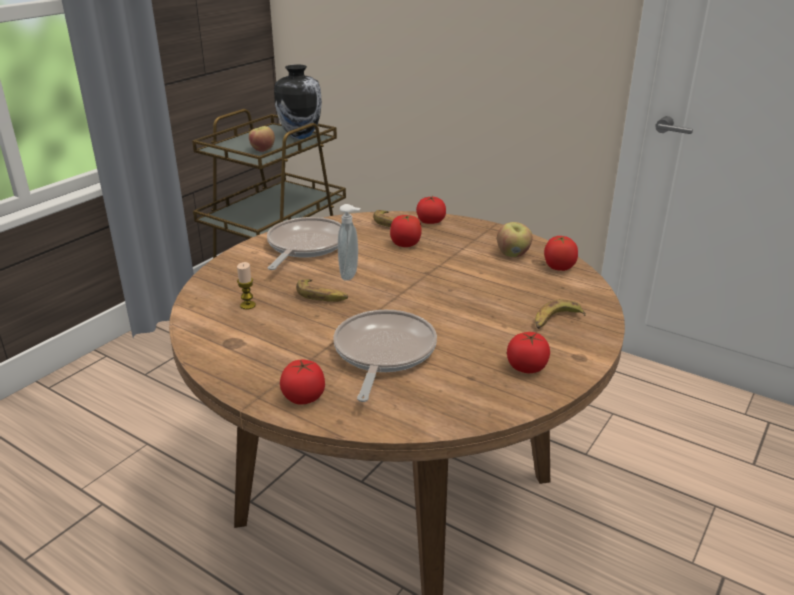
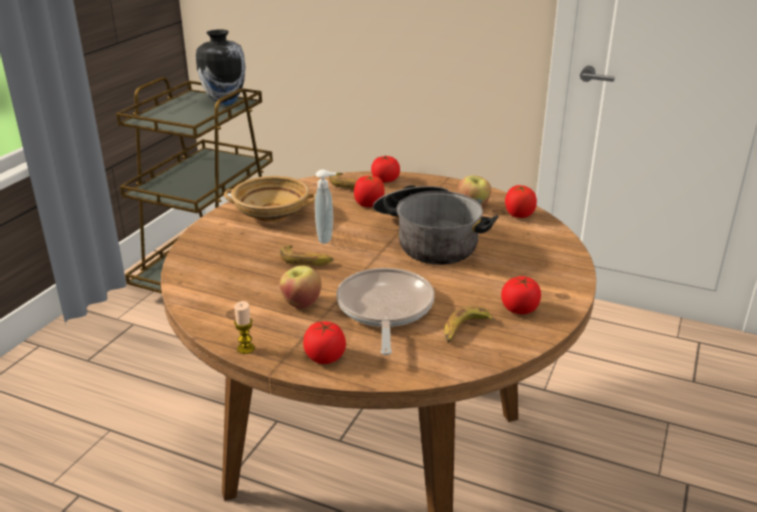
camera: 10 degrees left, 0 degrees up
(248, 305) = (236, 276): candle -> candle (246, 348)
(262, 150) = (190, 118): apple -> apple (301, 303)
(305, 246) = (271, 214): frying pan -> beige bowl
(453, 285) = (428, 240): none -> cooking pot
(556, 320) = (532, 264): banana -> banana (465, 330)

